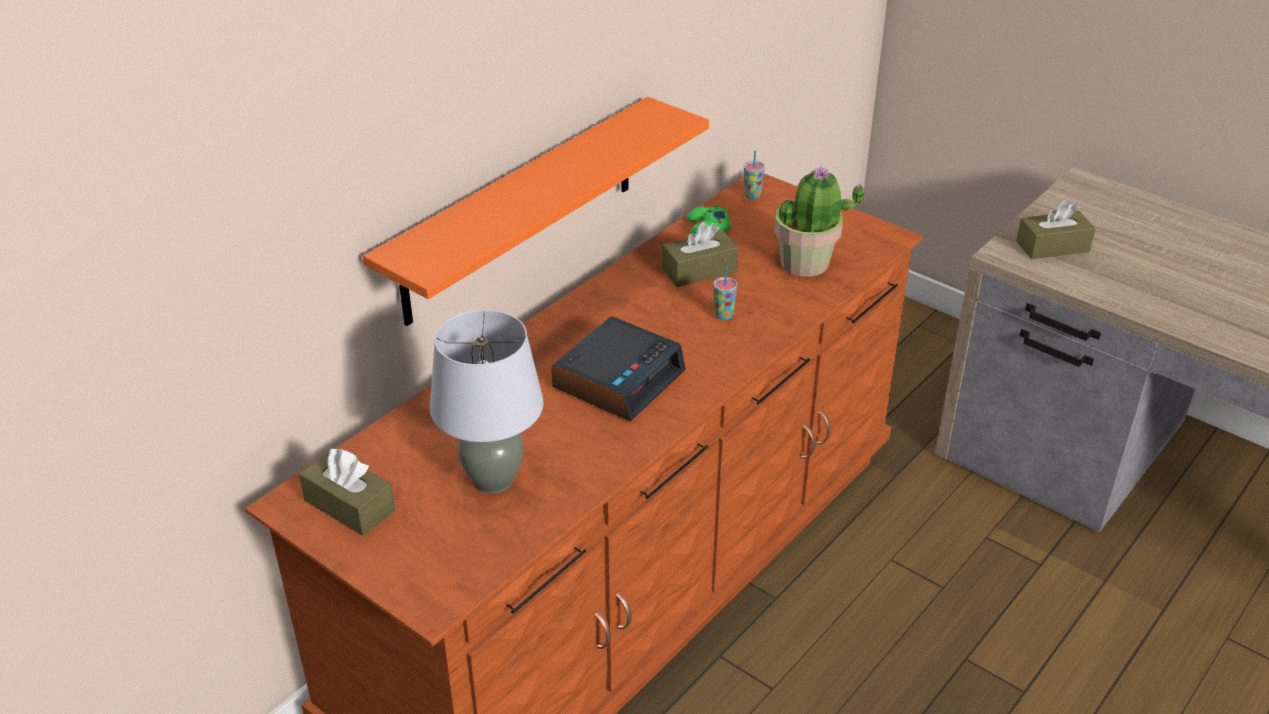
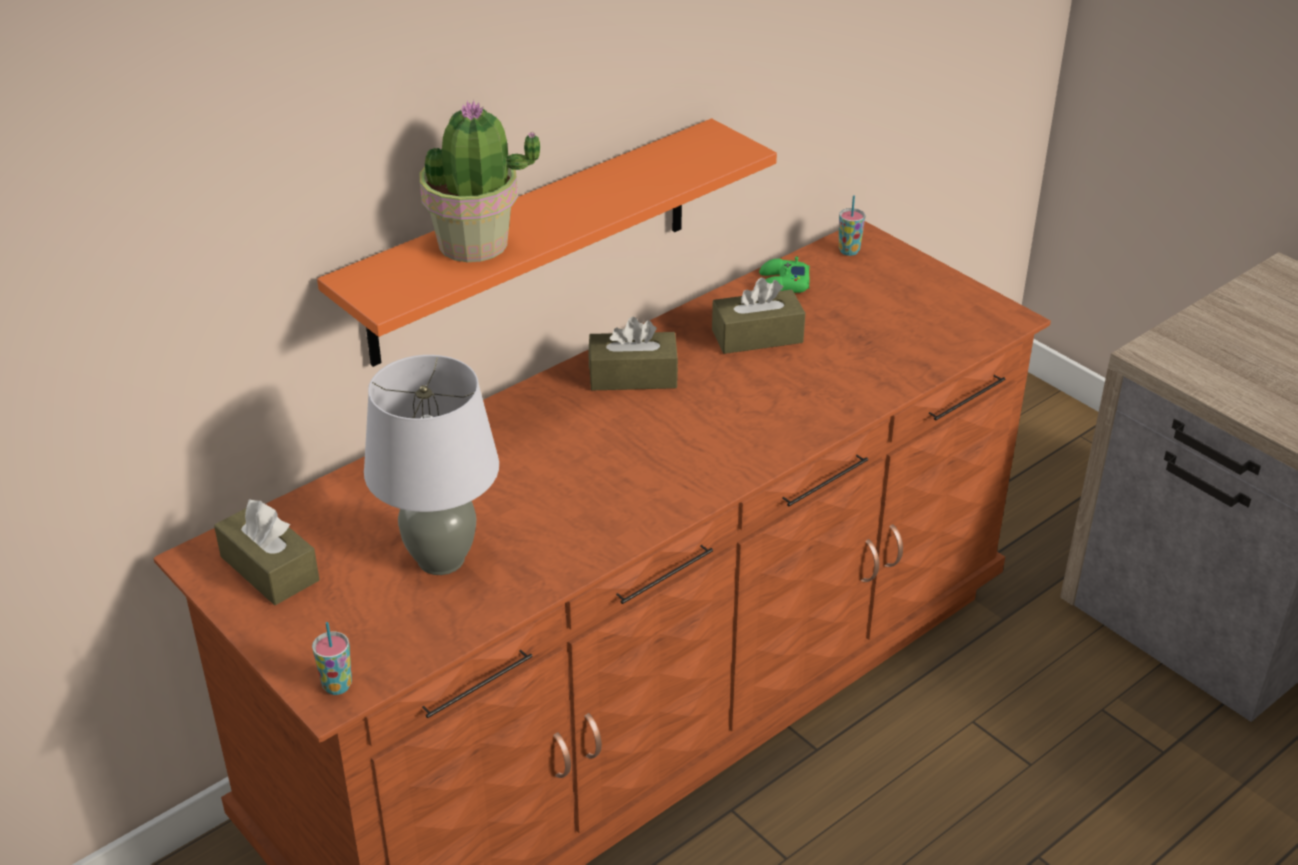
camera: 10 degrees right, 0 degrees up
(618, 379) = (621, 457): alarm clock -> none
(723, 315) = (771, 394): cup -> cup (337, 686)
(805, 263) = (891, 340): potted plant -> potted plant (474, 244)
(1052, 246) = (1220, 351): brown tissue box -> brown tissue box (633, 376)

